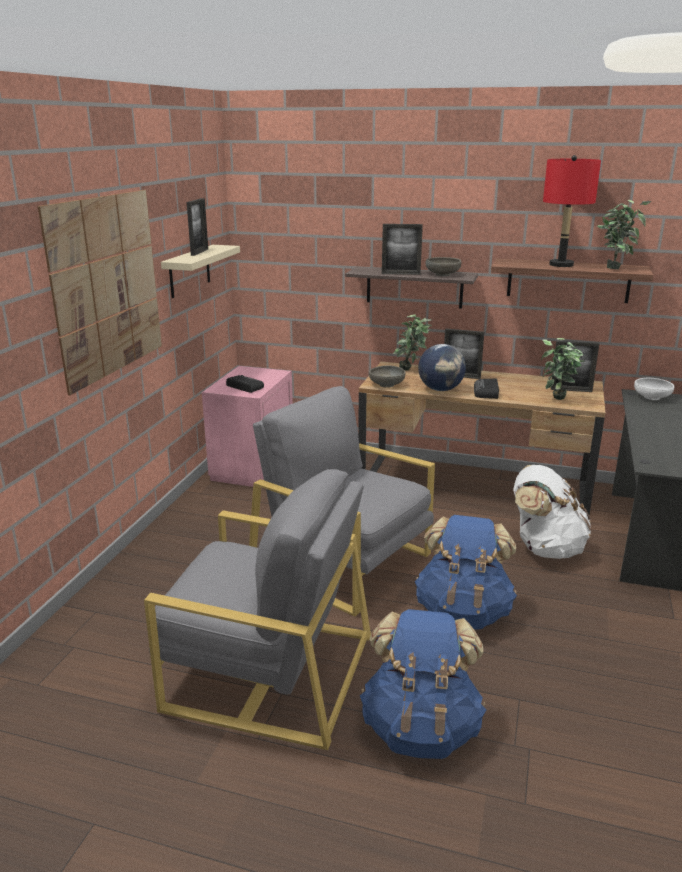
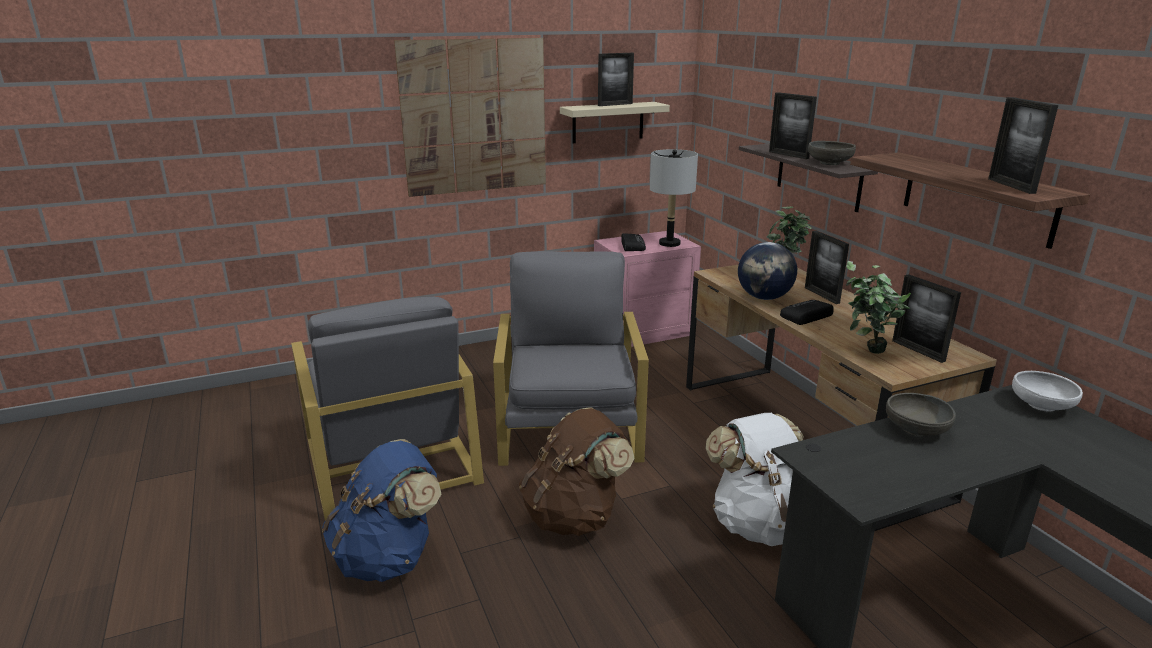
camera: 50 degrees right, 0 degrees up
(266, 376) = (669, 243): none -> grey table lamp
(387, 385) = (724, 277): grey bowl -> grey bowl (916, 429)
(463, 612) = (574, 516): blue backpack -> brown backpack
(561, 265) = (947, 170): red table lamp -> none
(615, 268) = (1011, 186): potted plant -> picture frame

